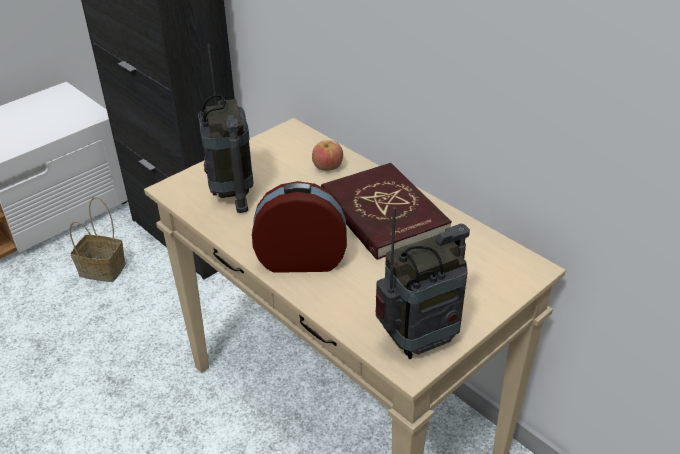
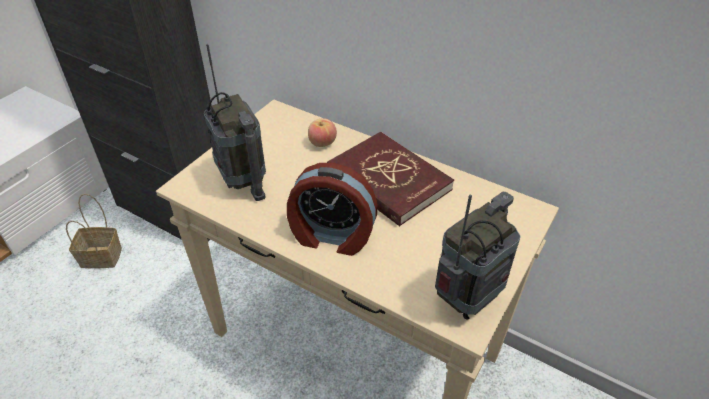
camera: 15 degrees left, 5 degrees up
(301, 258) = (331, 237): alarm clock -> alarm clock turned 150 degrees counterclockwise

